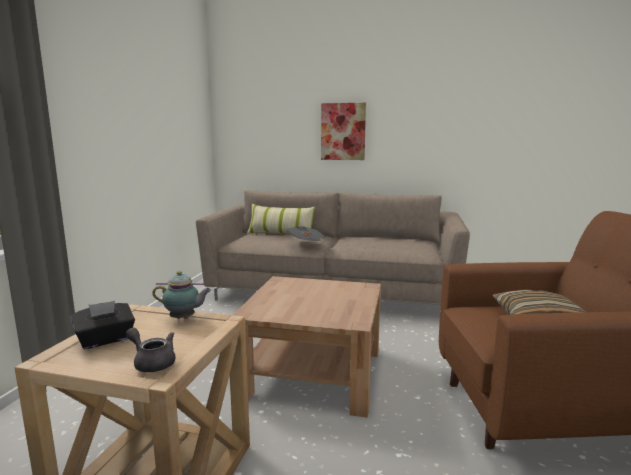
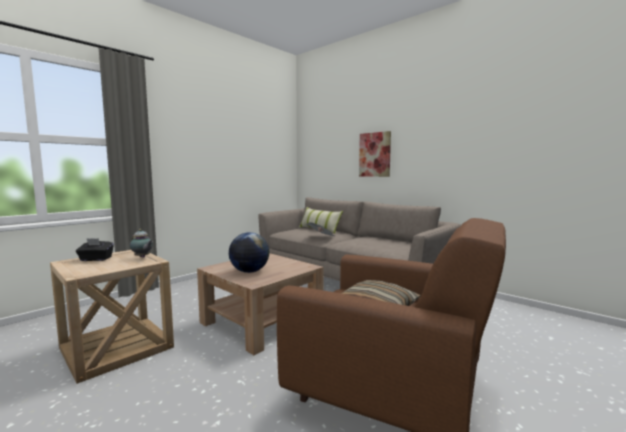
camera: 30 degrees right, 5 degrees down
(152, 362) = (88, 270): grey teapot -> none
(313, 307) = (249, 271): none -> globe

